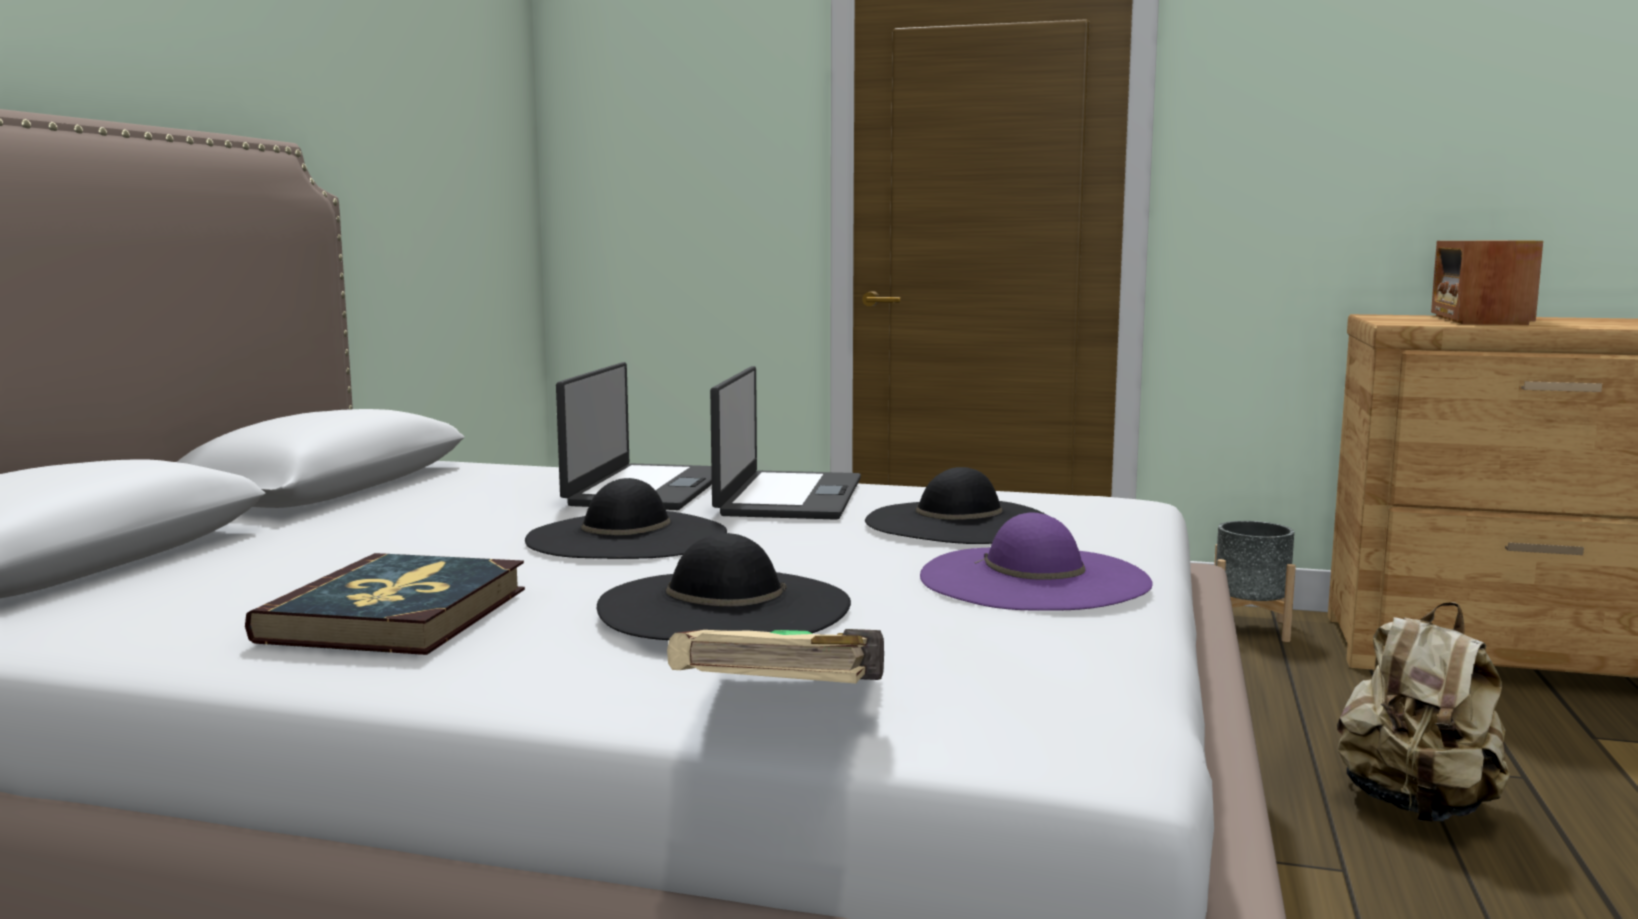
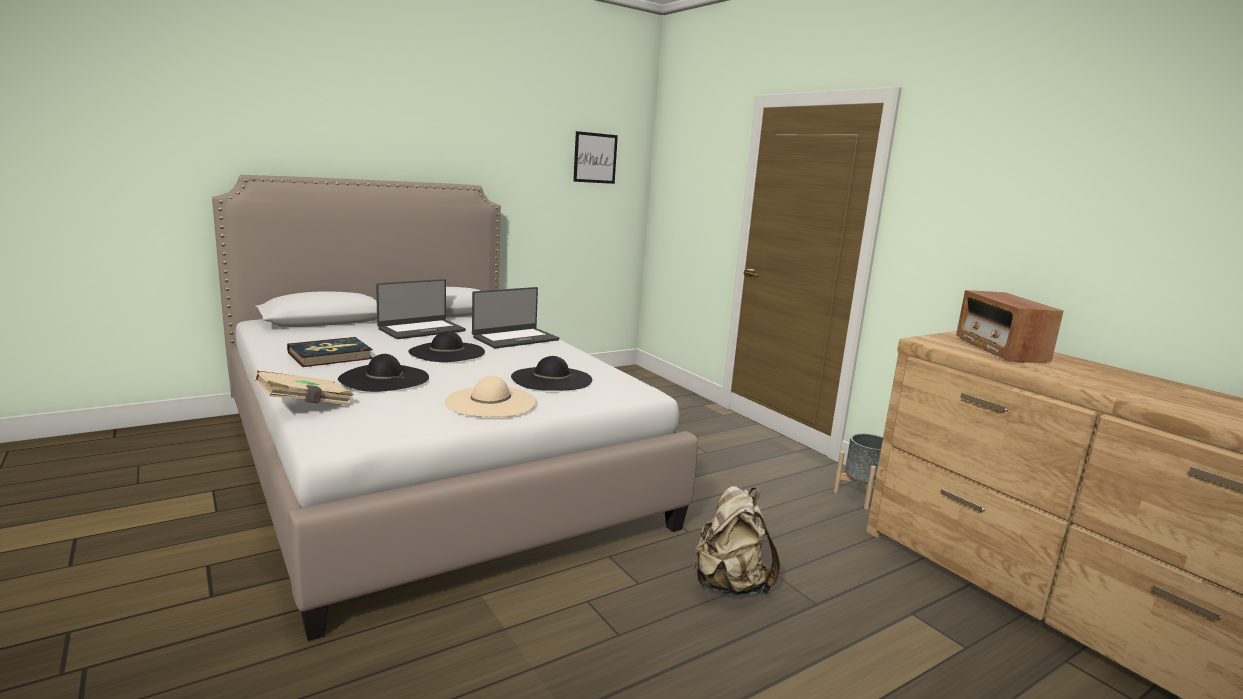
camera: 40 degrees right, 5 degrees up
(460, 90) = (595, 158): none -> picture
(788, 497) = (542, 354): laptop -> laptop (421, 330)
(1035, 579) = (491, 402): purple hat -> beige hat
(1478, 320) = (999, 350): radio -> radio turned 60 degrees counterclockwise

